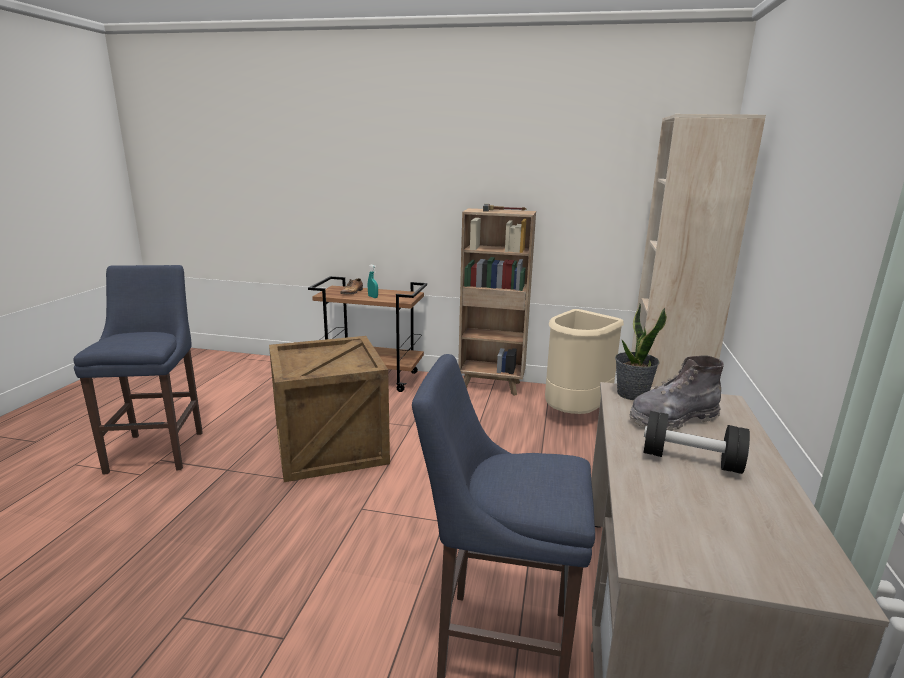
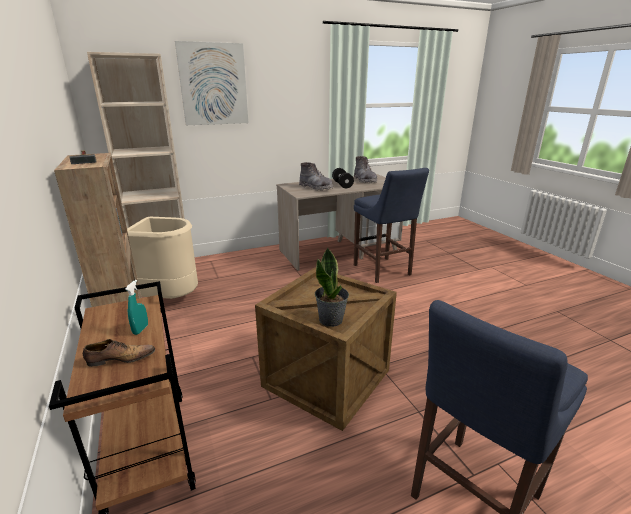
camera: 125 degrees left, 5 degrees up
(632, 394) = (302, 193): potted plant -> potted plant (331, 320)
(736, 519) = (364, 180): none -> grey boot
(794, 161) = (213, 84): none -> picture

